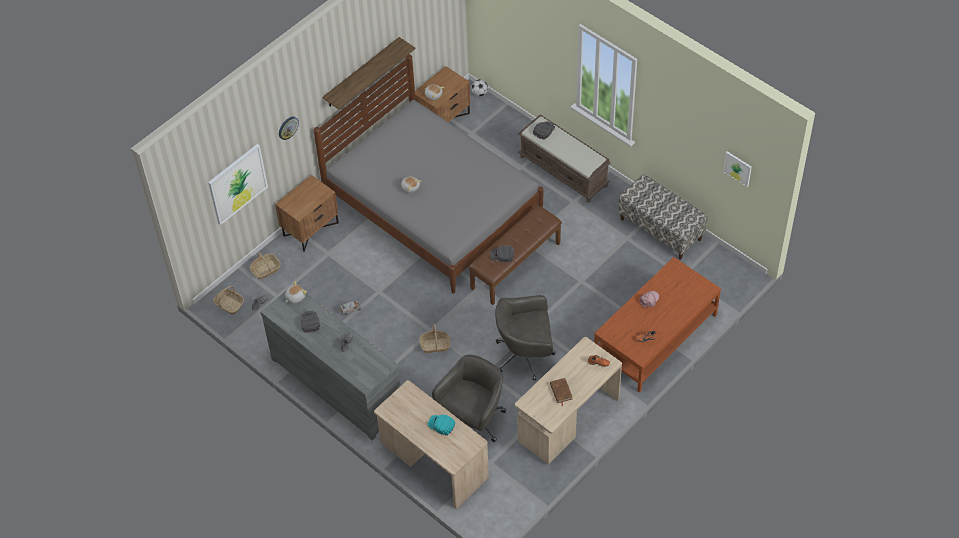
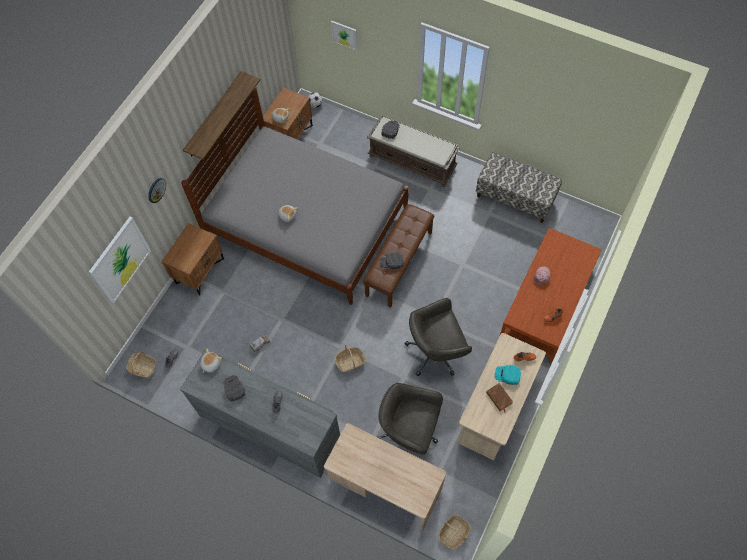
camera: 15 degrees left, 10 degrees up
(266, 270) = (168, 322): basket -> basket (454, 533)
(441, 425) = (395, 465): turquoise cap -> turquoise cap (507, 375)
(472, 421) = (409, 432): grey office chair -> grey office chair turned 90 degrees counterclockwise
(737, 168) = (602, 135): picture -> picture (344, 35)

